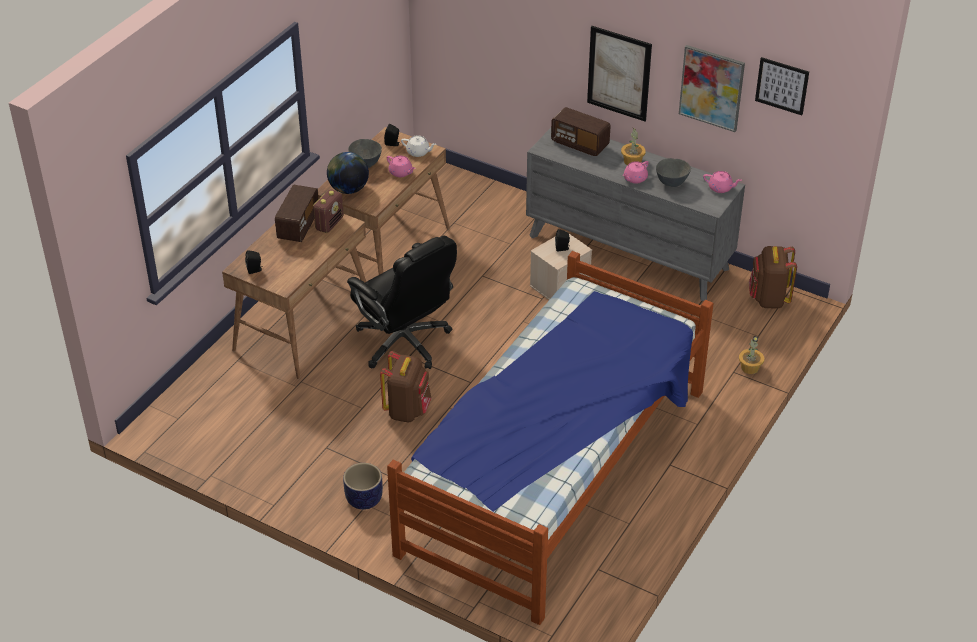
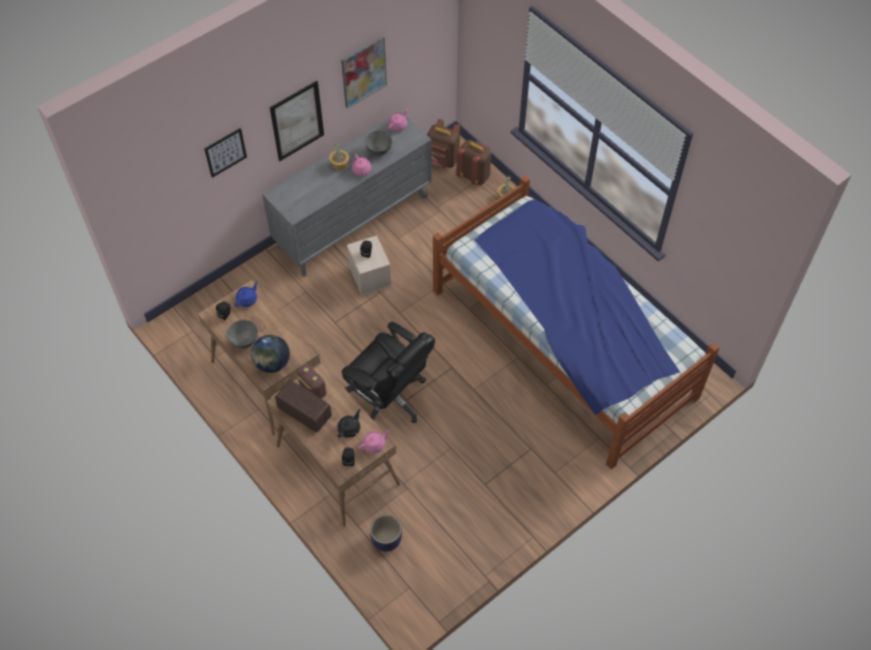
camera: 70 degrees left, 15 degrees up
(293, 260) = (349, 428): none -> black teapot
(364, 500) = (549, 473): planter -> planter (387, 540)
(401, 172) = (269, 319): pink teapot -> pink teapot (374, 444)
(404, 342) = (389, 398): black office chair -> black office chair turned 60 degrees clockwise
(407, 410) = (465, 417): brown backpack -> brown backpack (474, 176)
(418, 152) = (247, 299): white teapot -> blue teapot
(580, 144) = (300, 189): radio -> none
(782, 85) = (409, 28): picture -> picture (225, 152)

